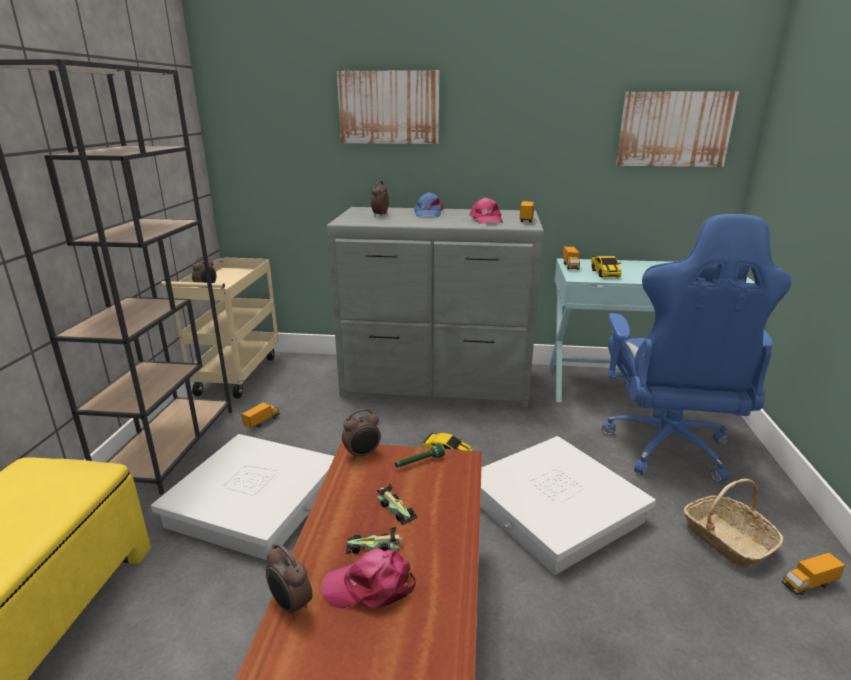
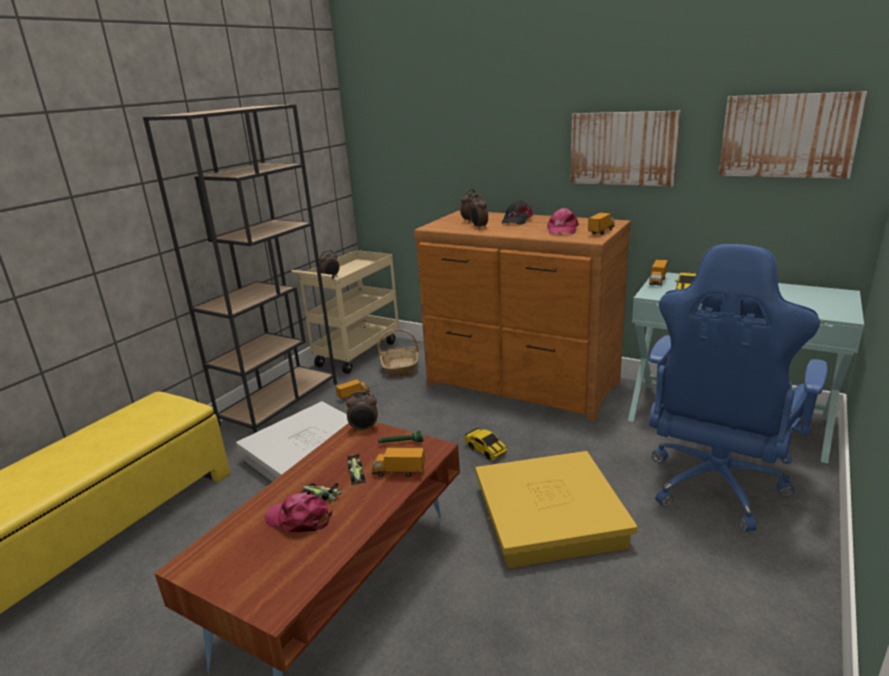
camera: 25 degrees right, 0 degrees up
(290, 605) = (243, 517): alarm clock -> alarm clock (479, 227)
(389, 107) = (492, 119): picture -> picture (623, 148)
(428, 213) = (517, 220): blue cap -> black cap
(436, 382) = (521, 384): grey dresser -> brown dresser
(555, 510) = (550, 517): white storage box -> yellow storage box
(726, 539) = (704, 584): basket -> basket (401, 367)
(809, 584) = (762, 646): toy truck -> toy truck (399, 472)

